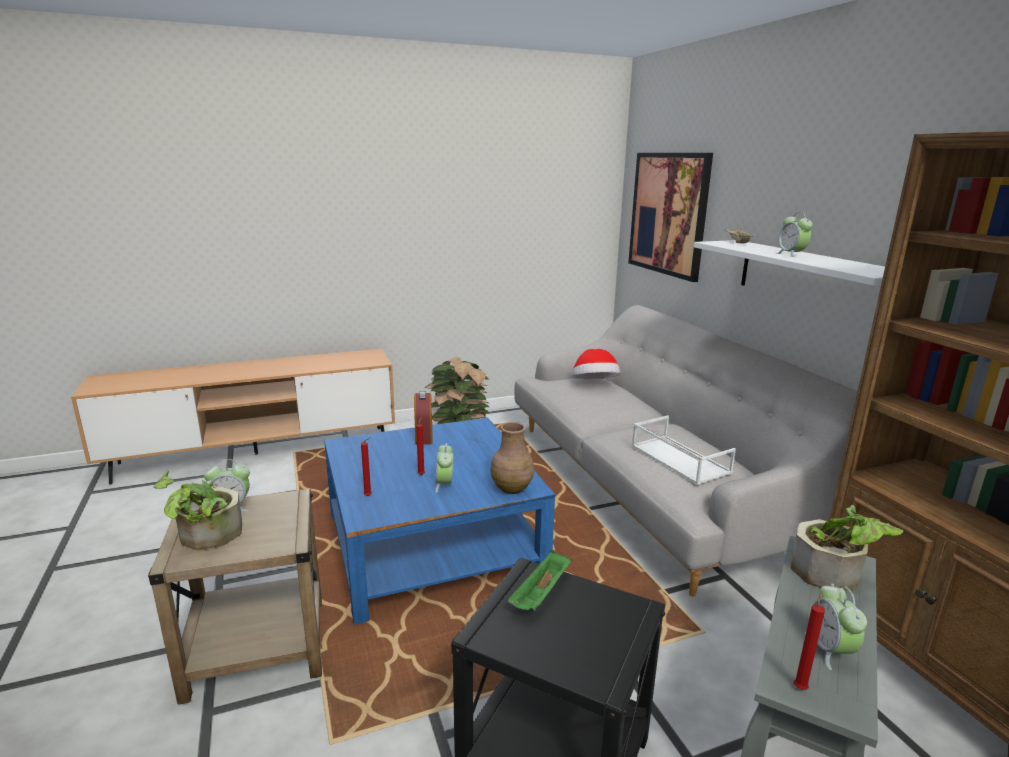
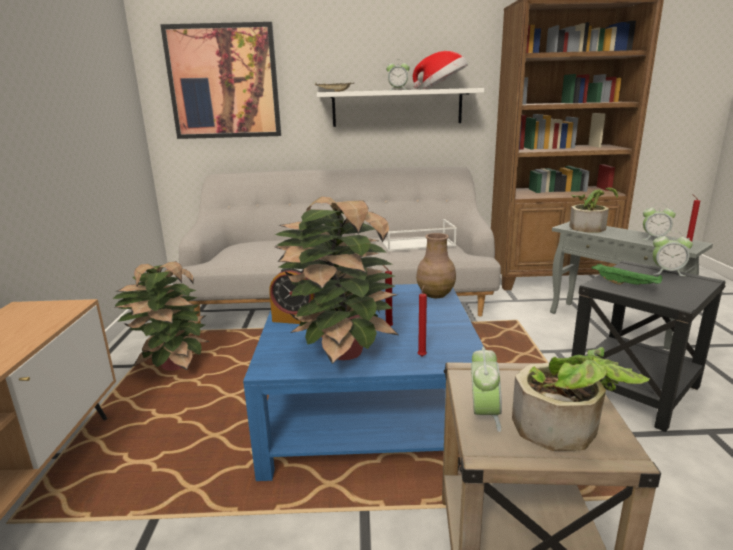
camera: 70 degrees left, 0 degrees up
(370, 462) = (340, 351): none -> potted plant
(444, 484) = (415, 318): alarm clock -> alarm clock (667, 272)
(594, 385) = (257, 244): hat -> hat (441, 88)

